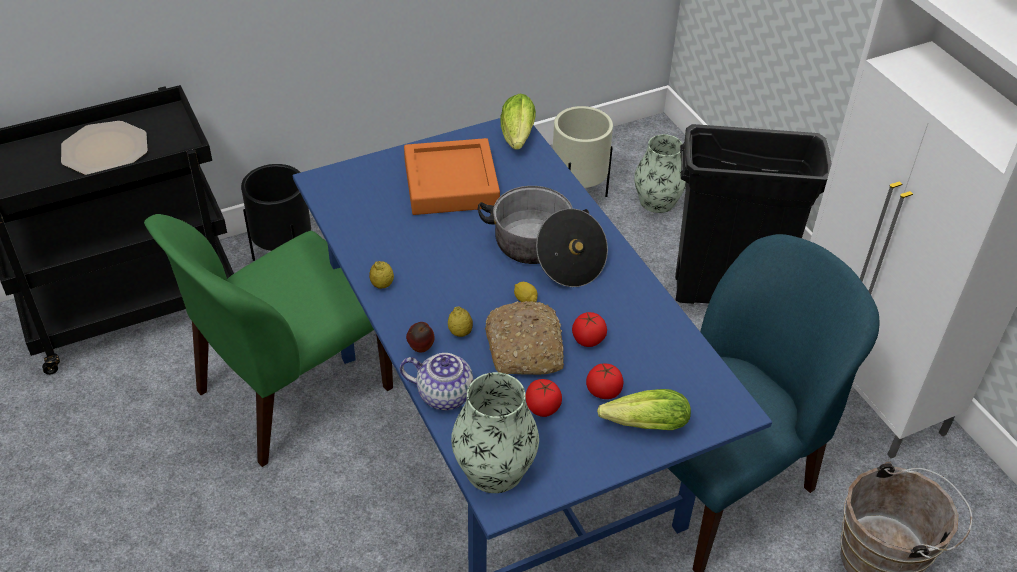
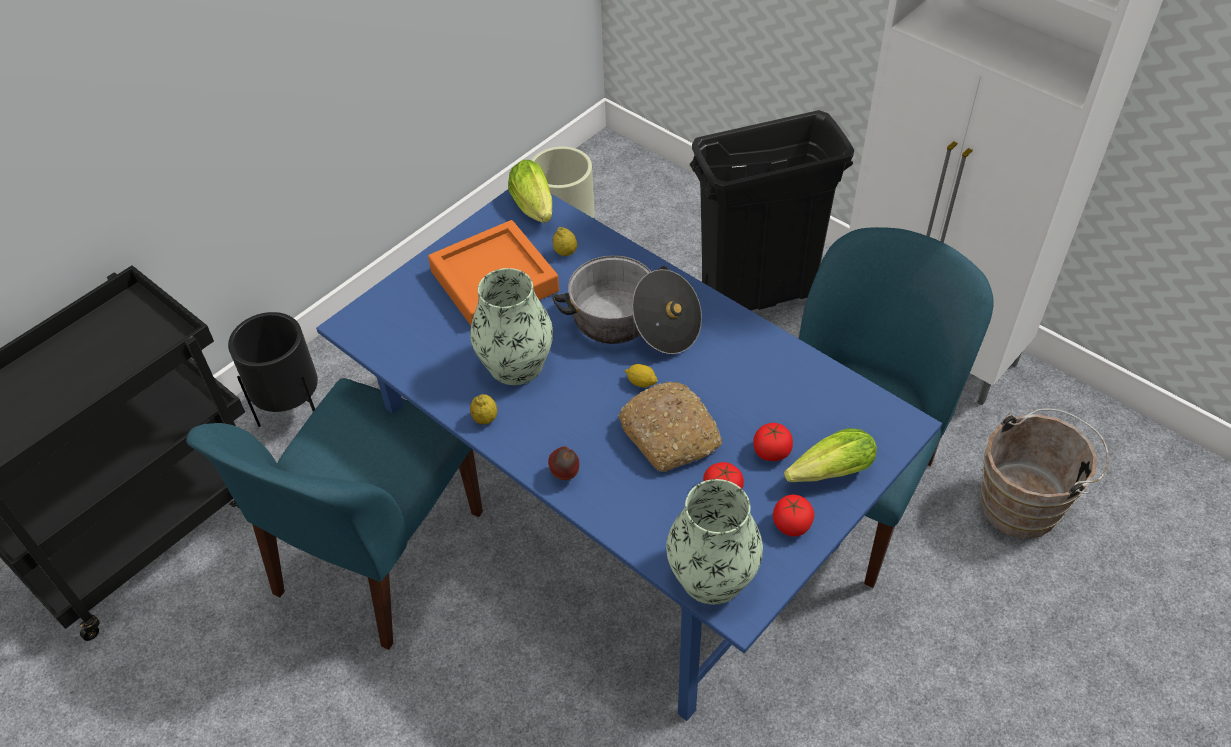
camera: 20 degrees left, 5 degrees up
(105, 151) = (80, 371): plate -> none
(290, 391) = (376, 556): green chair -> blue chair
(446, 395) = (619, 515): teapot -> none
(460, 332) = (595, 442): lemon -> lemon (565, 252)
(588, 339) = (726, 402): tomato -> tomato (791, 525)
(657, 201) = (645, 221): vase -> vase (515, 364)

